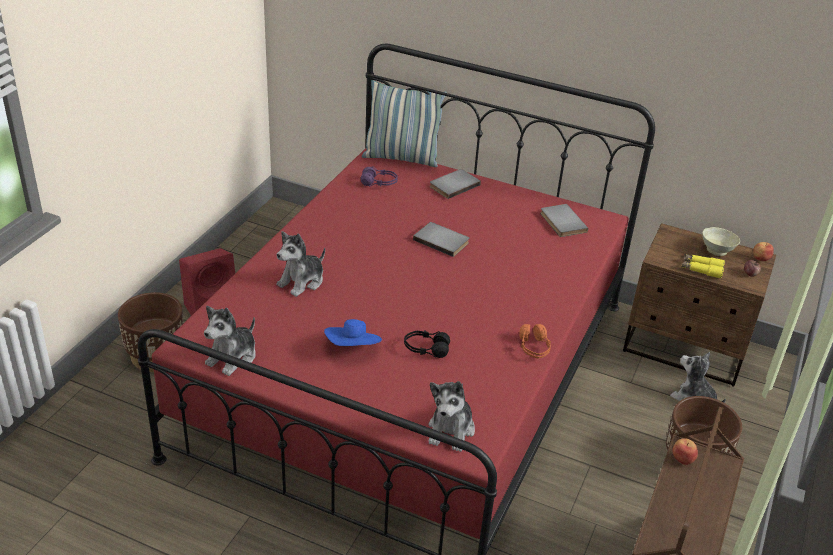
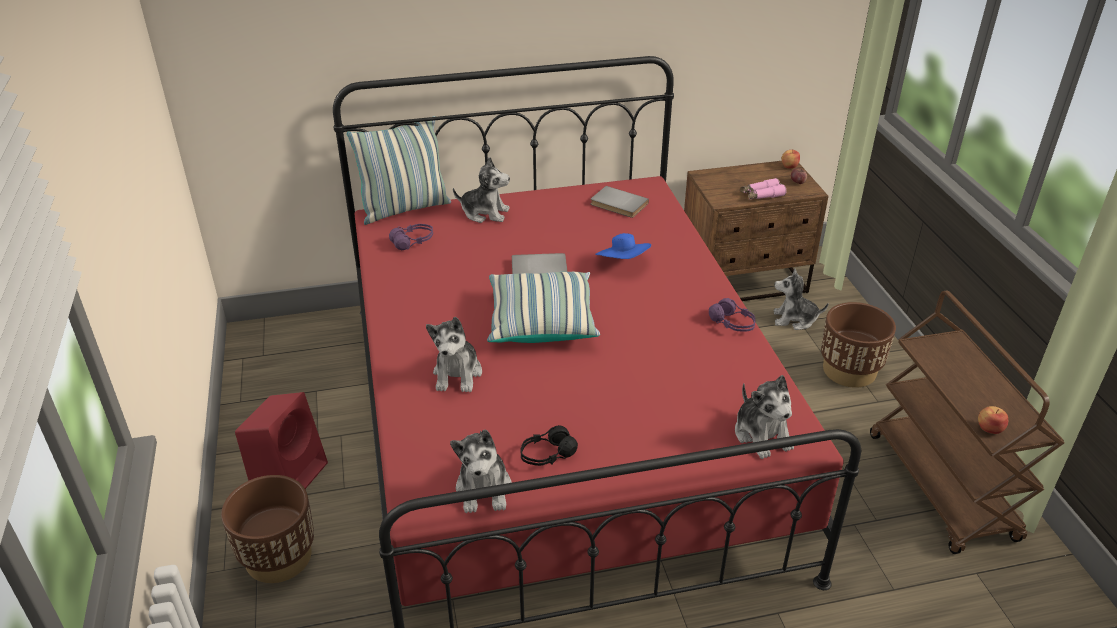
camera: 35 degrees left, 0 degrees up
(353, 348) = (587, 410): blue hat -> blue hat (623, 263)
(397, 276) = (541, 321): none -> pillow
(426, 349) = (651, 375): black headphones -> black headphones (547, 455)
(453, 185) = (485, 213): grey book -> plush toy
(534, 348) = (732, 324): orange headphones -> purple headphones
(683, 458) = (928, 354): apple -> apple (989, 428)
(701, 269) = (762, 195): yellow binoculars -> pink binoculars
(717, 251) = (754, 174): beige bowl -> none

